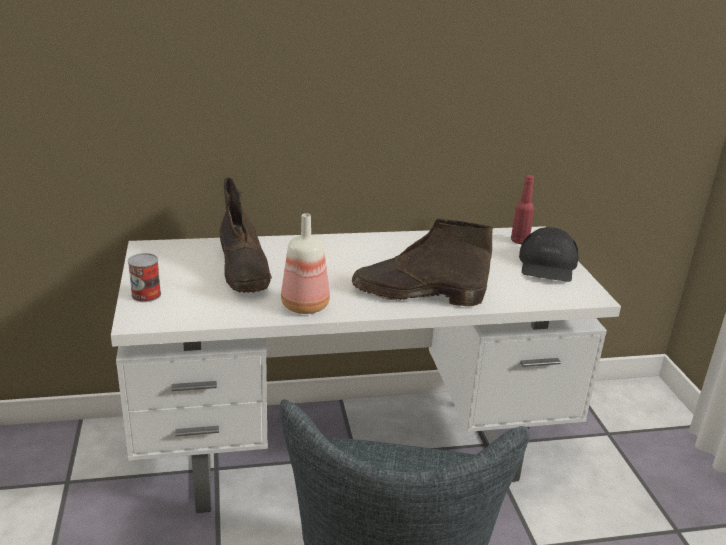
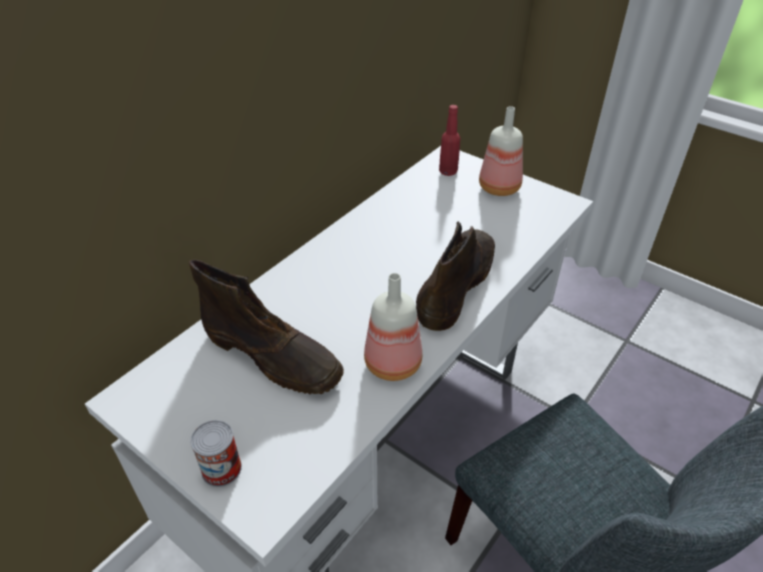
camera: 40 degrees left, 15 degrees up
(416, 294) = (457, 283): brown boot -> brown boot turned 150 degrees clockwise
(547, 265) = (499, 187): black cap -> bottle

